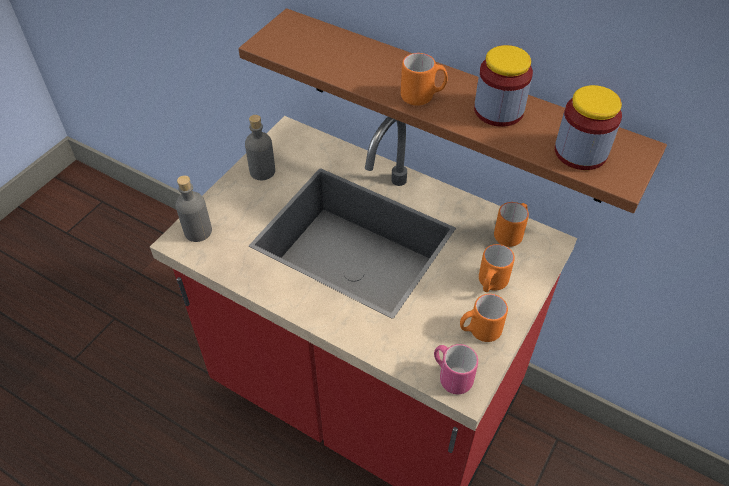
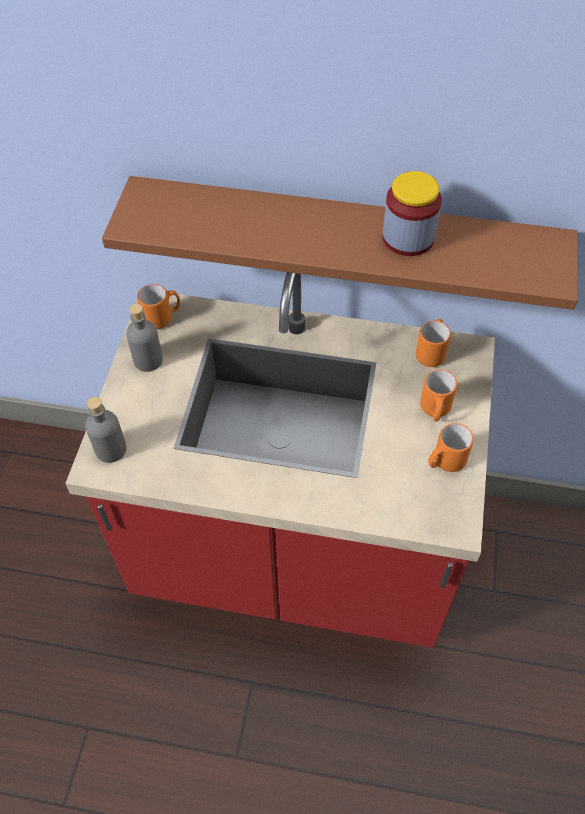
camera: 20 degrees left, 5 degrees up
(422, 96) = (326, 243): orange mug -> orange mug (162, 318)
(451, 376) = (438, 517): pink mug -> none
(580, 152) = (504, 261): jar -> none

